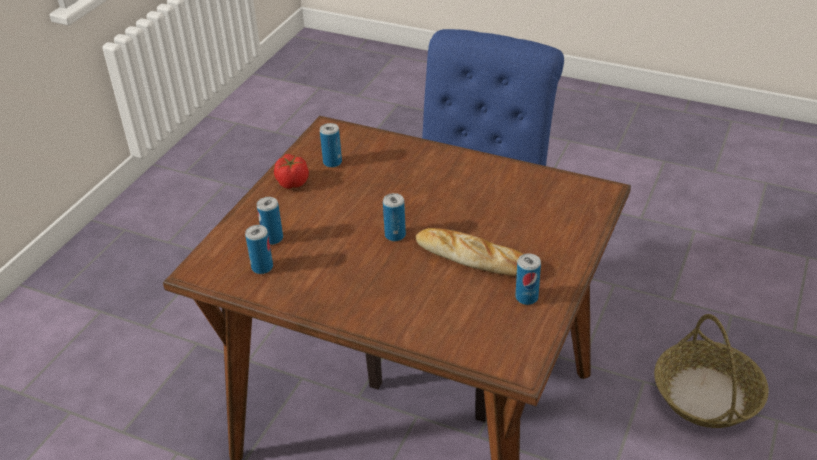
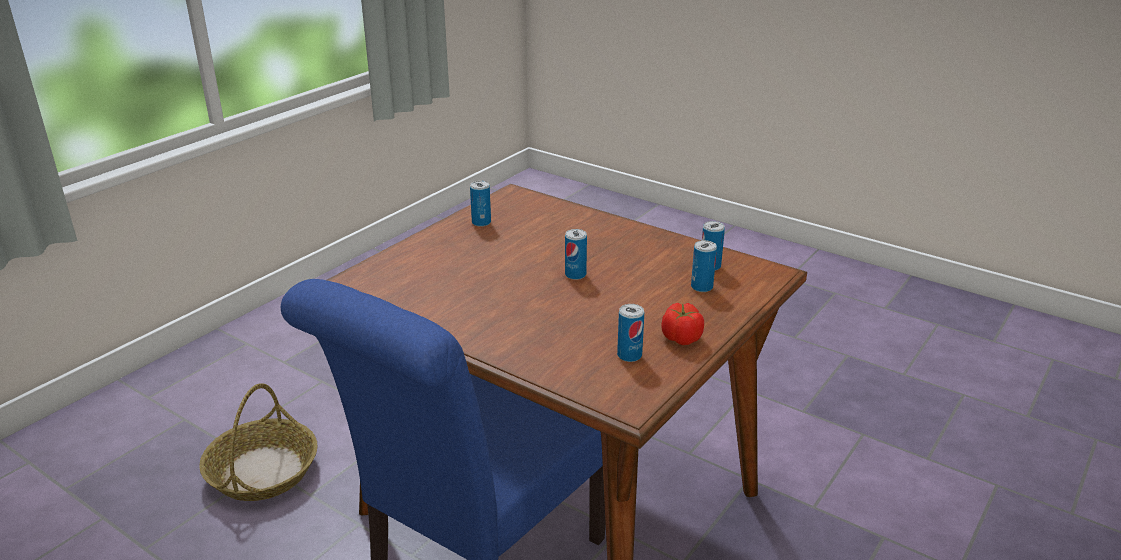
camera: 170 degrees left, 10 degrees down
(474, 258) = (508, 250): bread -> none

